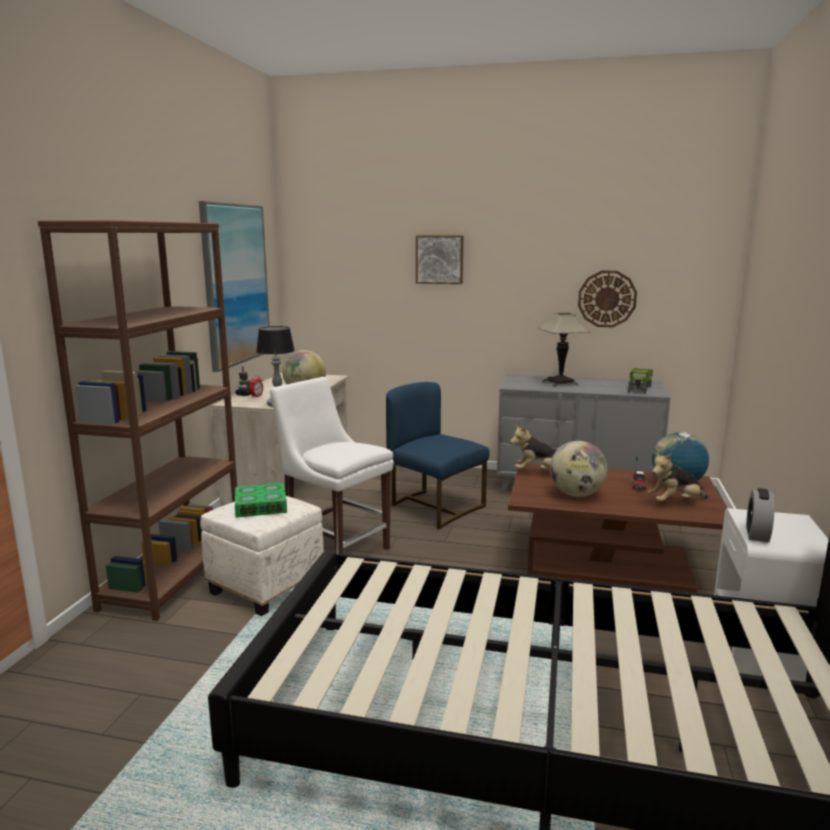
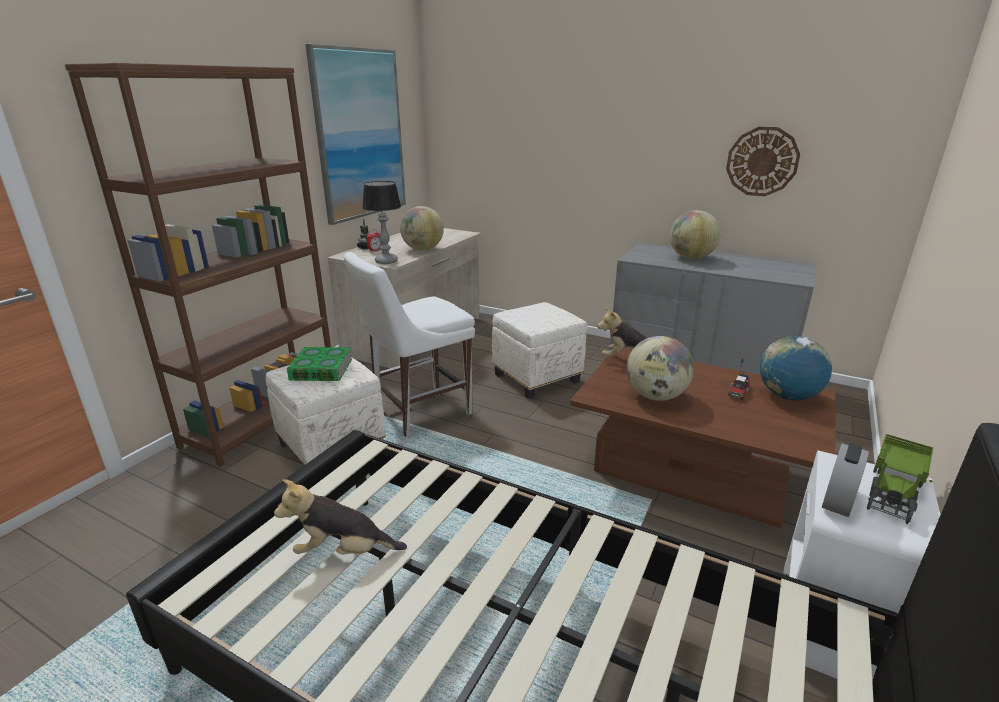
camera: 15 degrees right, 10 degrees up
(335, 548) = (417, 411): white chair -> white chair turned 90 degrees counterclockwise
(434, 507) = (537, 377): blue chair -> white ottoman
(439, 259) = (576, 110): picture -> none
(560, 383) = (691, 258): table lamp -> globe
(639, 388) = (782, 272): toy truck -> toy truck (894, 491)
(675, 502) = (771, 423): plush toy -> plush toy (343, 551)

